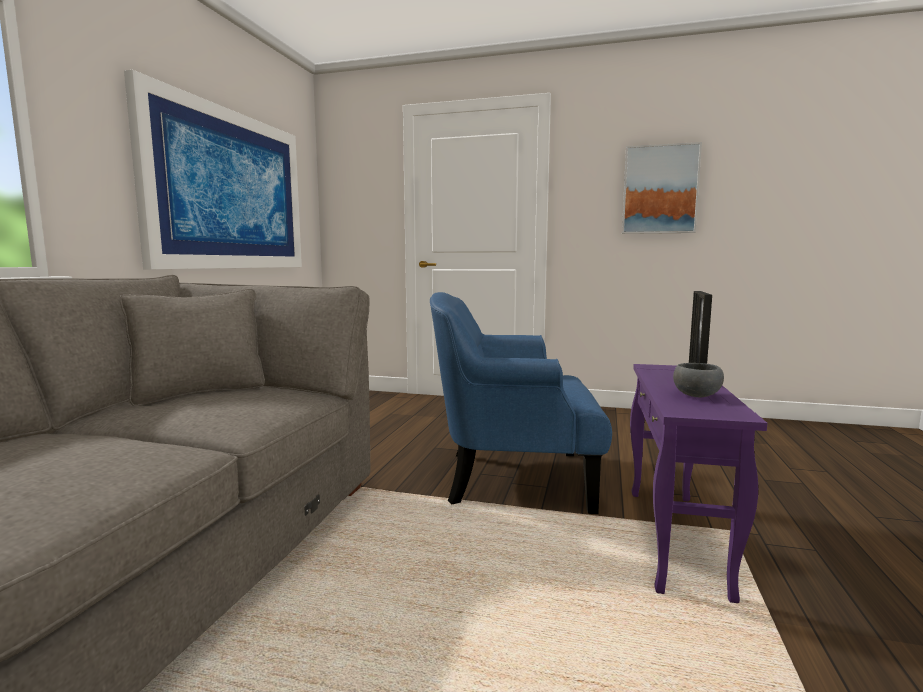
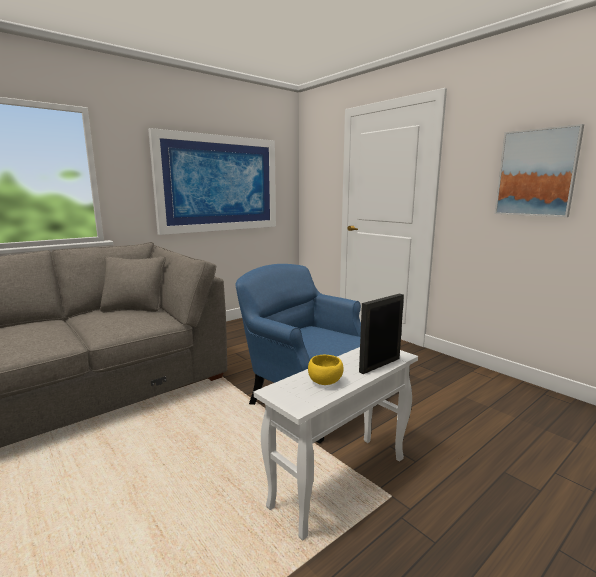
camera: 35 degrees right, 5 degrees up
(675, 538) = (340, 482): purple side table -> white side table
(696, 395) = (326, 381): grey bowl -> yellow bowl

